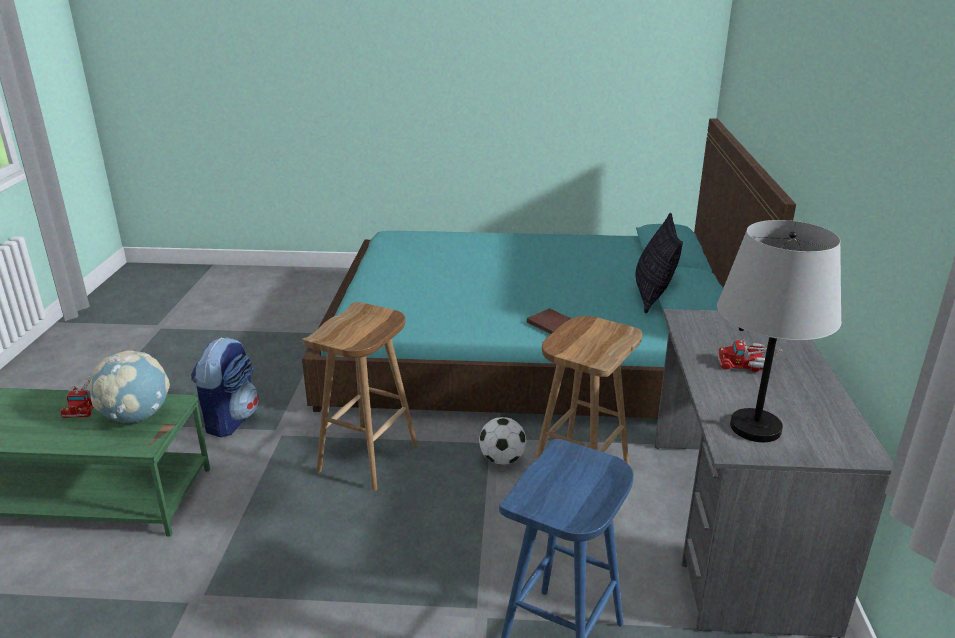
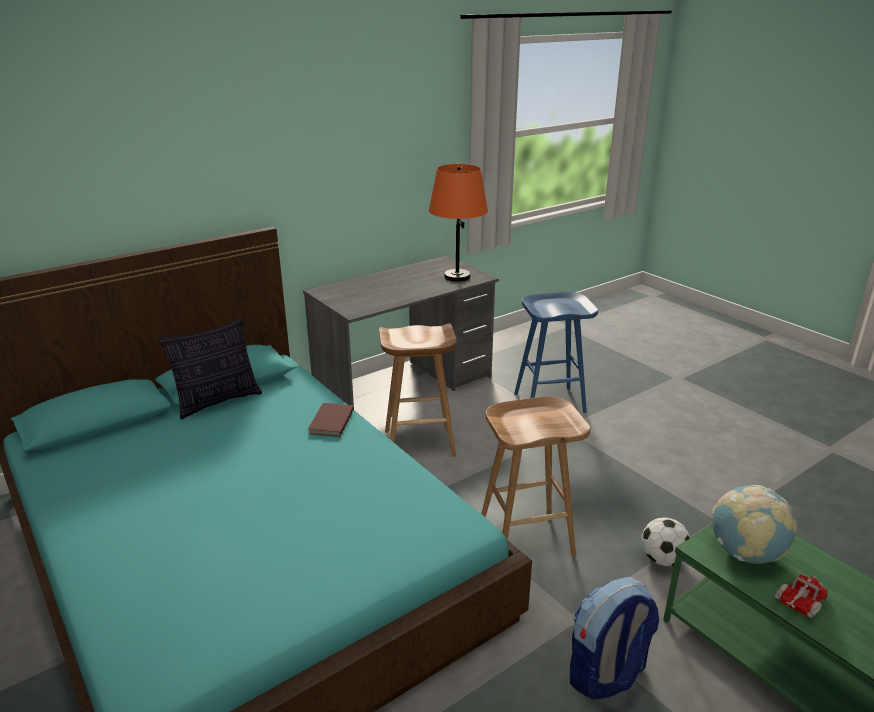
camera: 130 degrees left, 0 degrees up
(502, 460) = (444, 478): football -> football (662, 559)
(748, 364) = (395, 287): toy truck -> none
(756, 427) = (456, 276): grey table lamp -> orange table lamp

